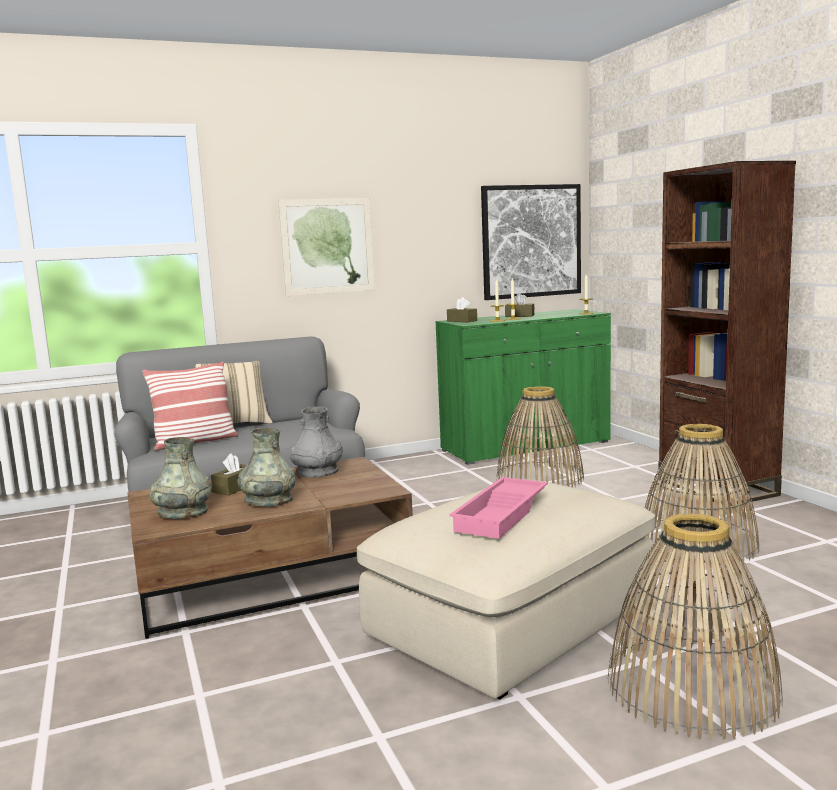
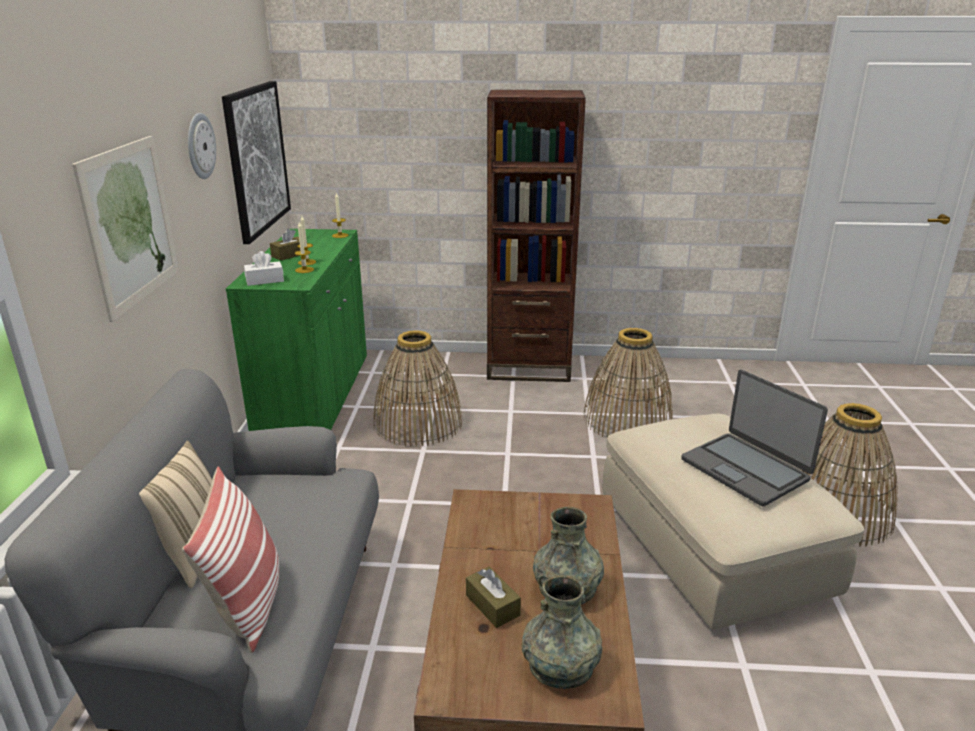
camera: 65 degrees left, 15 degrees up
(317, 471) = (482, 531): grey vase -> none
(435, 215) = (200, 146): none -> wall clock
(462, 321) = (264, 280): brown tissue box -> white tissue box
(502, 515) = (745, 469): pink tray -> laptop

